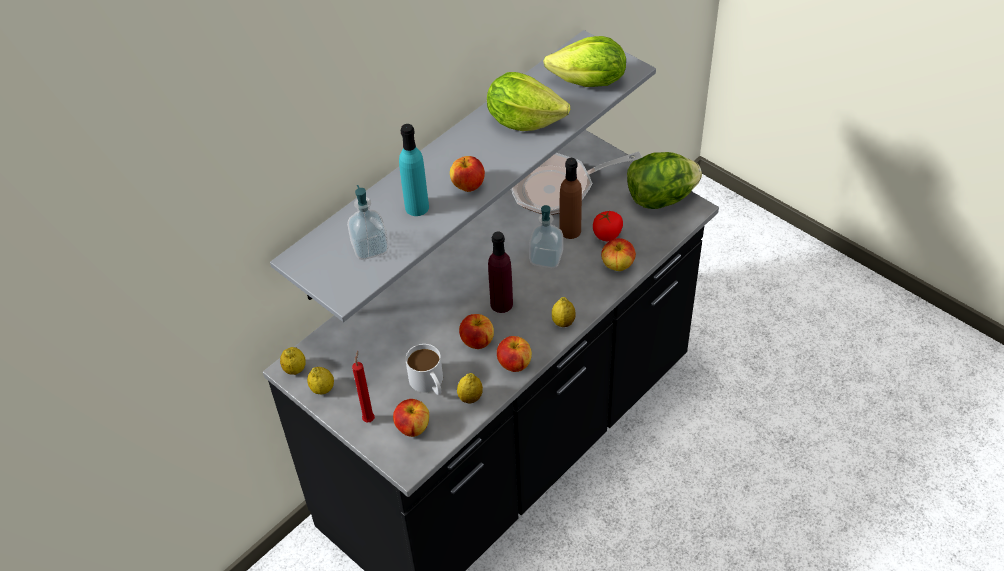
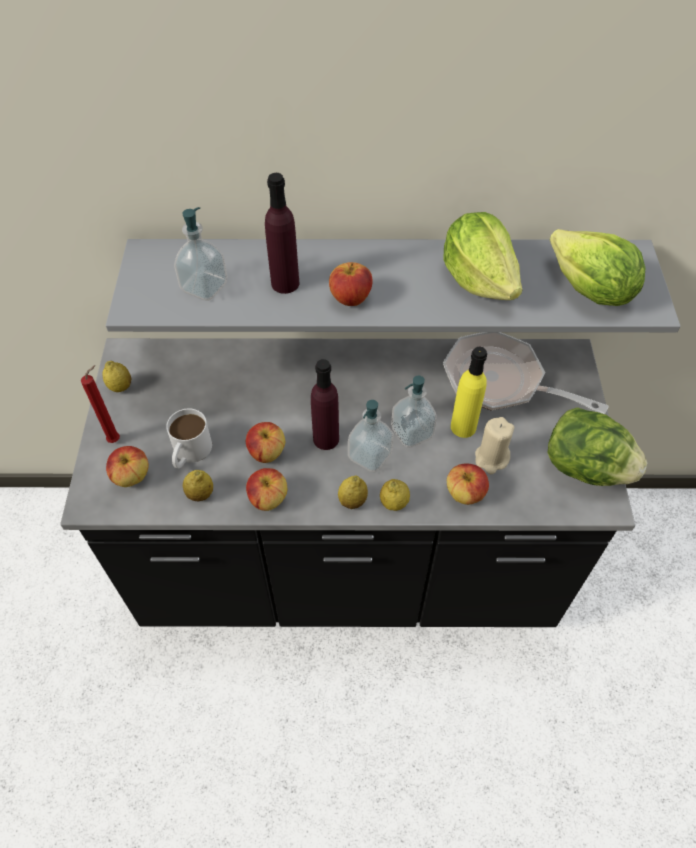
camera: 45 degrees right, 5 degrees up
(295, 369) = (125, 355): lemon -> lemon (394, 503)
(417, 207) = (285, 283): turquoise bottle -> purple bottle
(539, 291) = (370, 456): none -> soap dispenser
(570, 231) = (463, 427): brown bottle -> yellow bottle
(607, 234) = (491, 458): tomato -> beige candle

